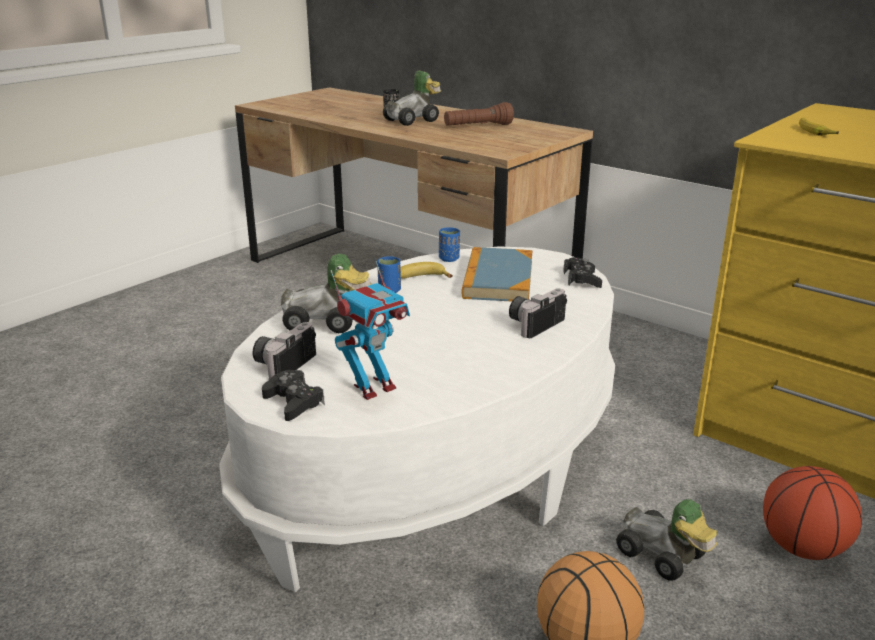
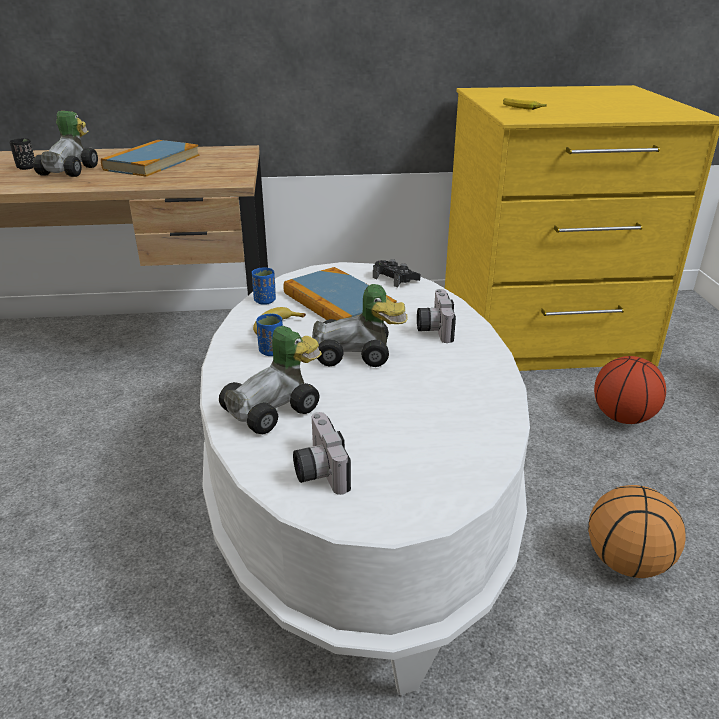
camera: 45 degrees left, 5 degrees up
(293, 402) = (401, 500): black game controller -> none
(373, 388) = (433, 446): toy robot -> none
(478, 127) = (152, 162): brown flashlight -> book
(662, 558) = (578, 471): toy car -> toy car (357, 355)

